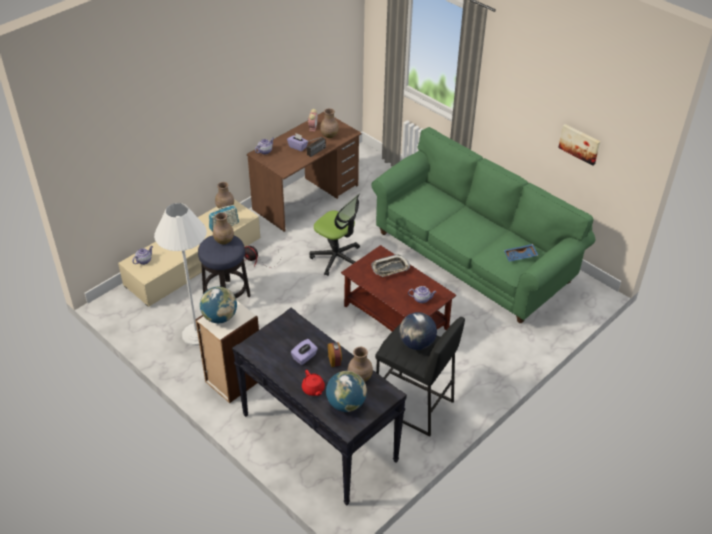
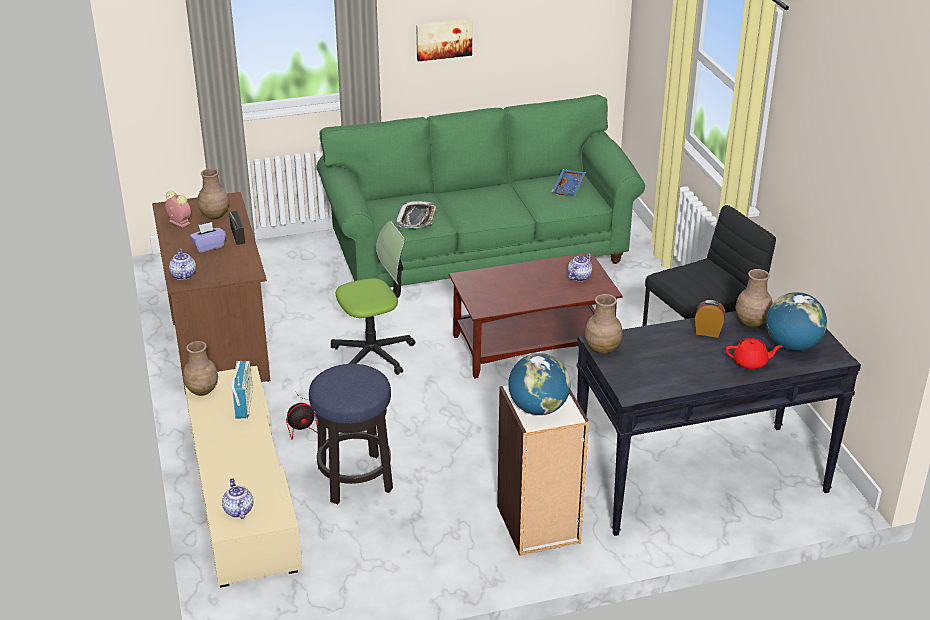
camera: 60 degrees left, 10 degrees down
(196, 334) = (411, 535): white floor lamp -> none
(224, 240) = (340, 376): brown vase -> brown vase (602, 348)
(304, 357) = (685, 352): purple tissue box -> none
(390, 268) = (502, 280): tray -> tray (417, 218)
(416, 343) = (703, 275): globe -> none
(580, 144) = (533, 25): picture -> picture (443, 39)

